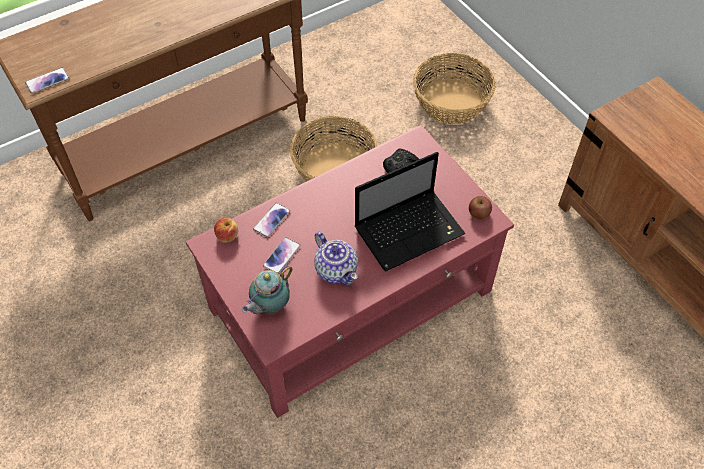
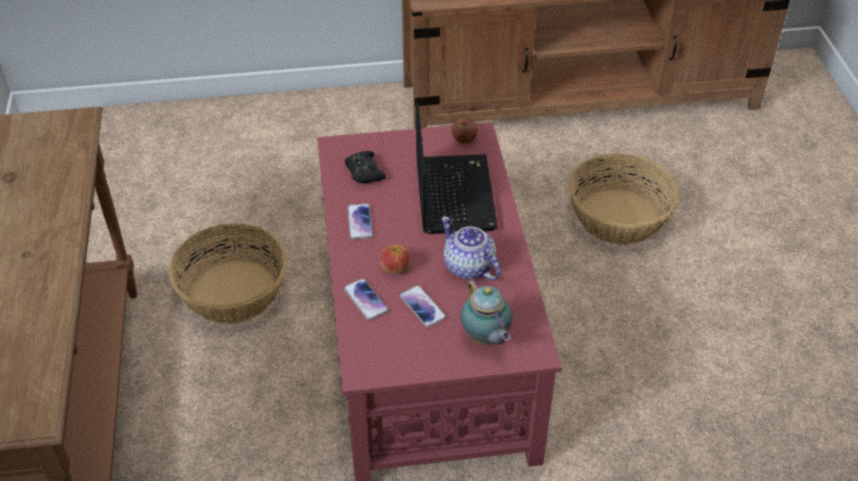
camera: 65 degrees left, 10 degrees down
(47, 81) = (30, 400): phone -> phone (359, 222)
(227, 236) = (361, 347): apple -> apple (395, 268)
(336, 269) = (469, 267): teapot -> teapot turned 120 degrees counterclockwise
(451, 102) = (221, 160): basket -> basket (619, 217)

